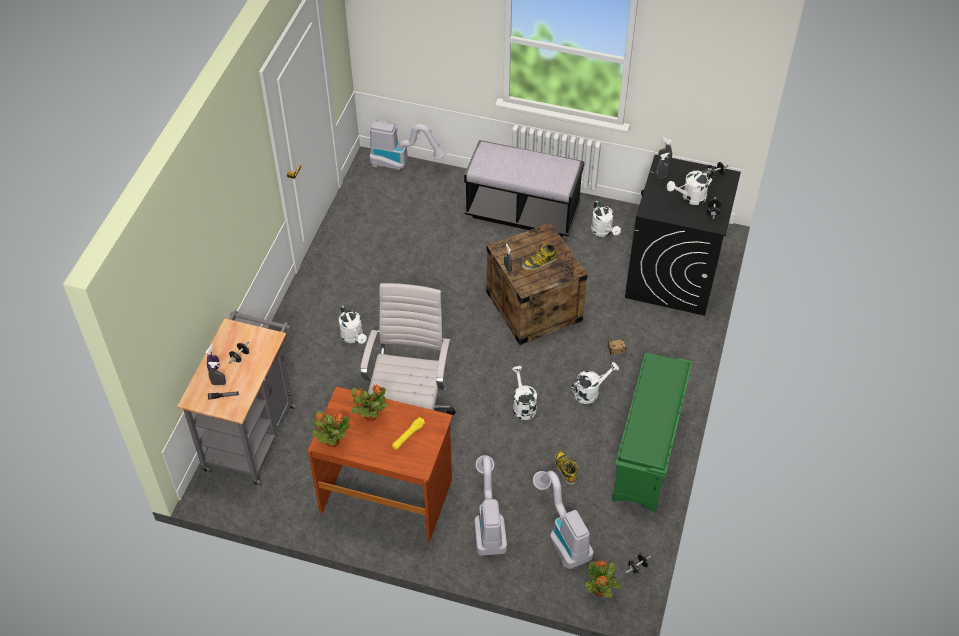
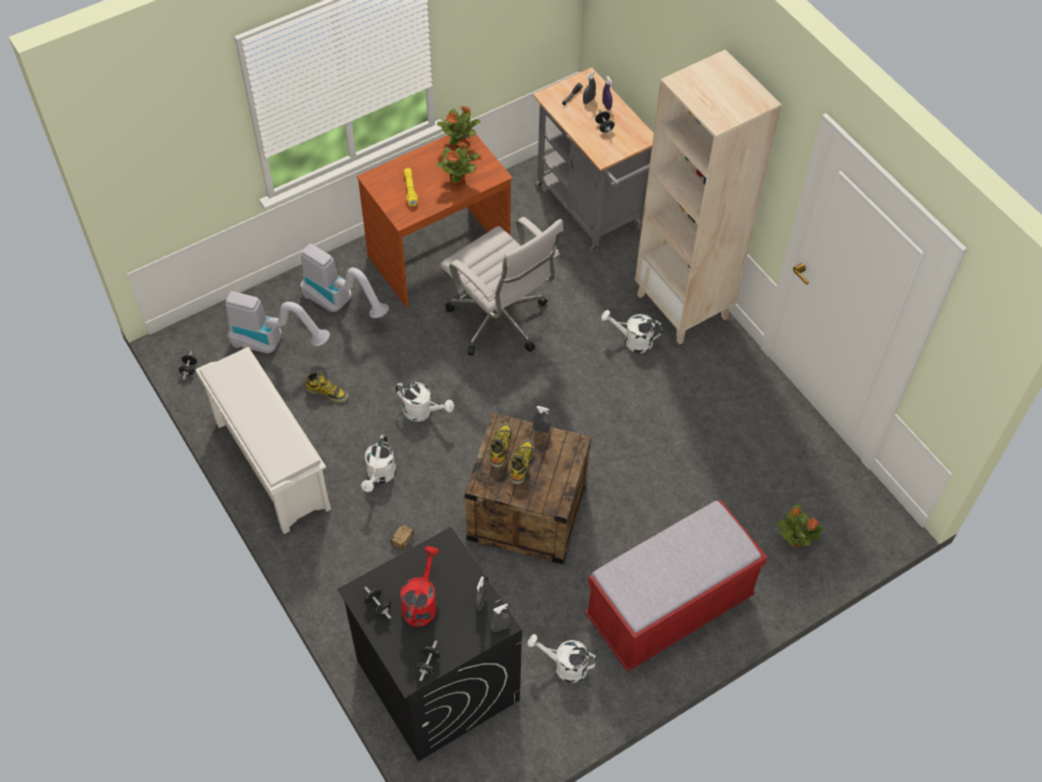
camera: 130 degrees right, 5 degrees up
(298, 329) = (683, 307): none -> beige bookcase
(402, 163) = (854, 547): vacuum cleaner -> none
(522, 212) = (669, 608): black bench -> red bench
(539, 279) = (500, 446): none -> boot
(599, 591) = (201, 329): potted plant -> potted plant (794, 540)
(647, 454) = (270, 464): green shoe rack -> white shoe rack
(690, 198) = (421, 602): white watering can -> red watering can

